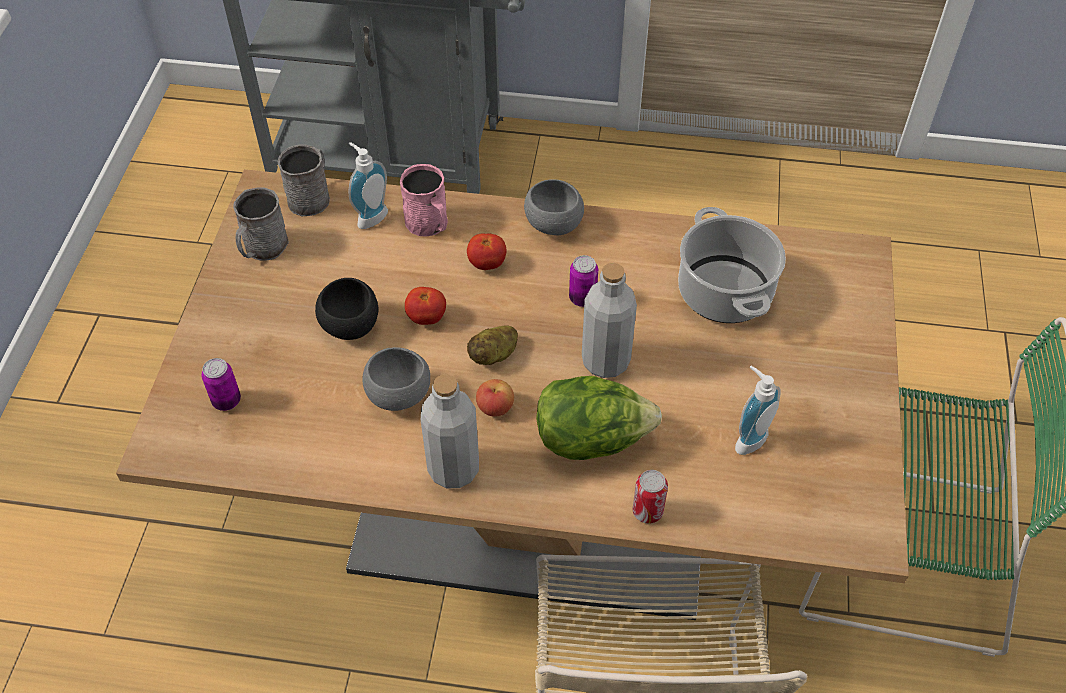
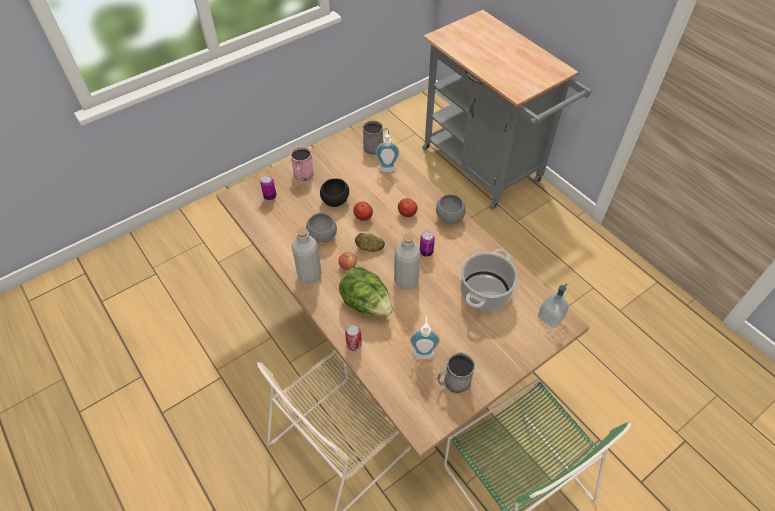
camera: 45 degrees right, 0 degrees up
(262, 249) = (339, 154): grey mug -> grey mug (453, 382)
(430, 224) = (404, 185): pink mug -> pink mug (303, 176)
(837, 261) = (550, 317): none -> soap dispenser

